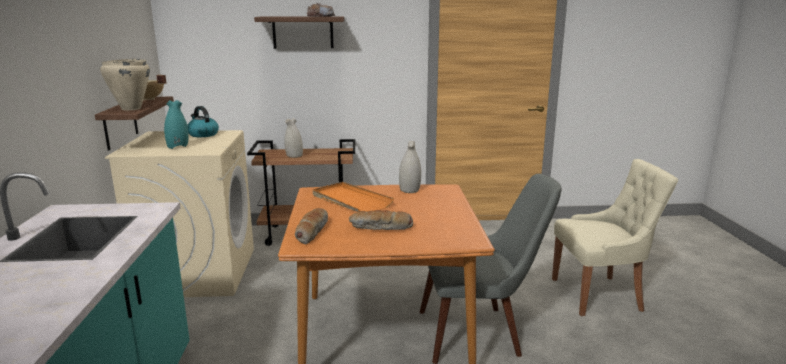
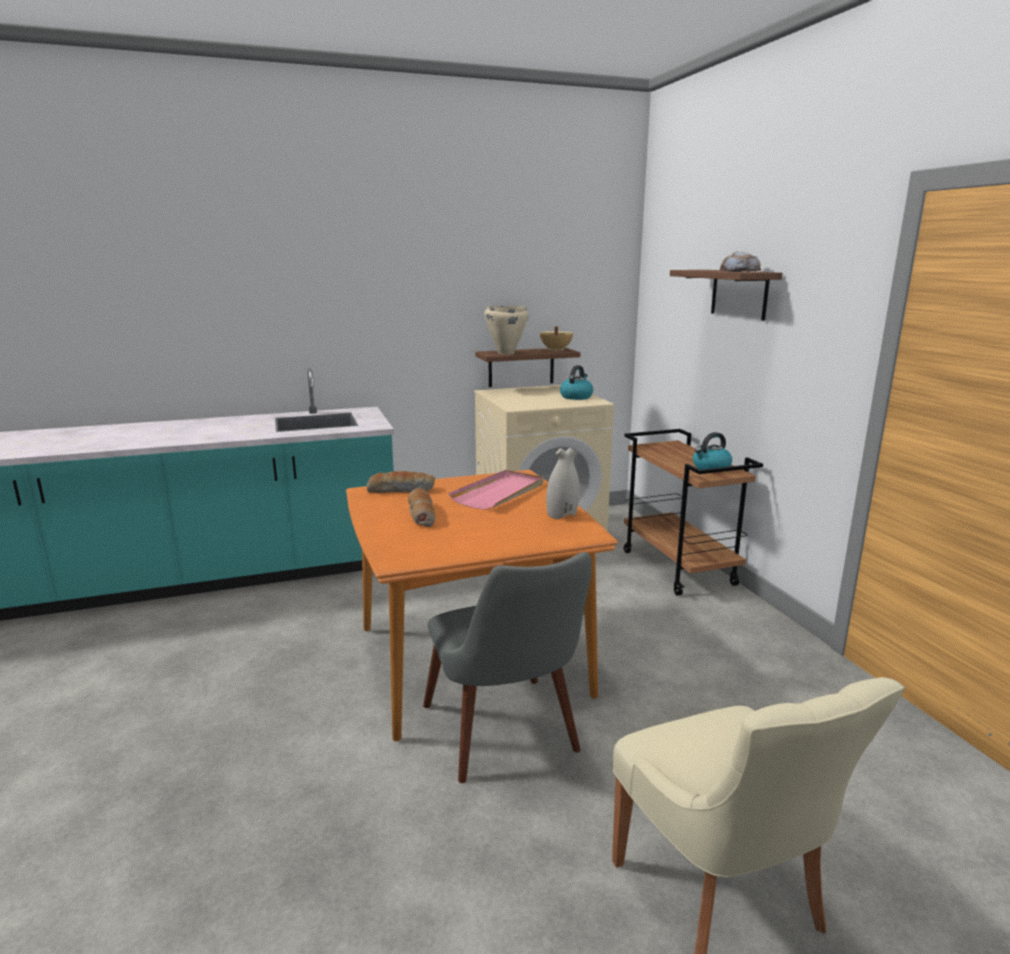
camera: 75 degrees right, 0 degrees up
(178, 146) = (523, 398): turquoise vase -> none
(294, 156) = (671, 456): white vase -> none
(329, 152) = (711, 468): none -> kettle
(351, 200) = (499, 493): orange tray -> pink tray

